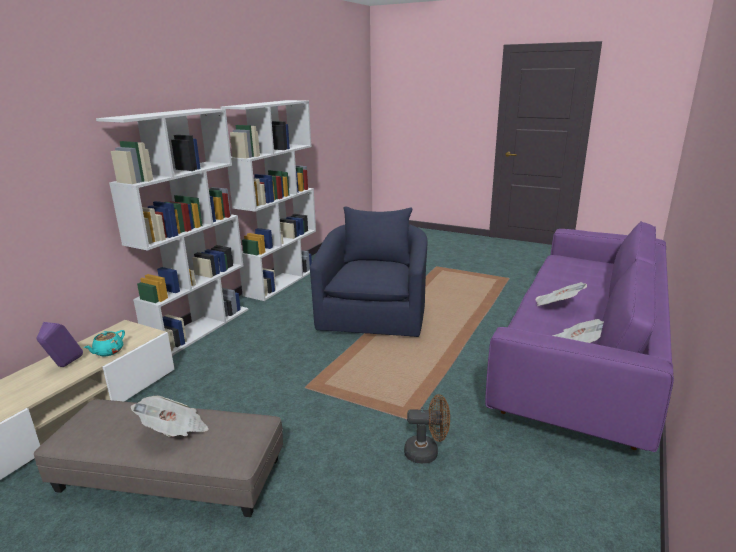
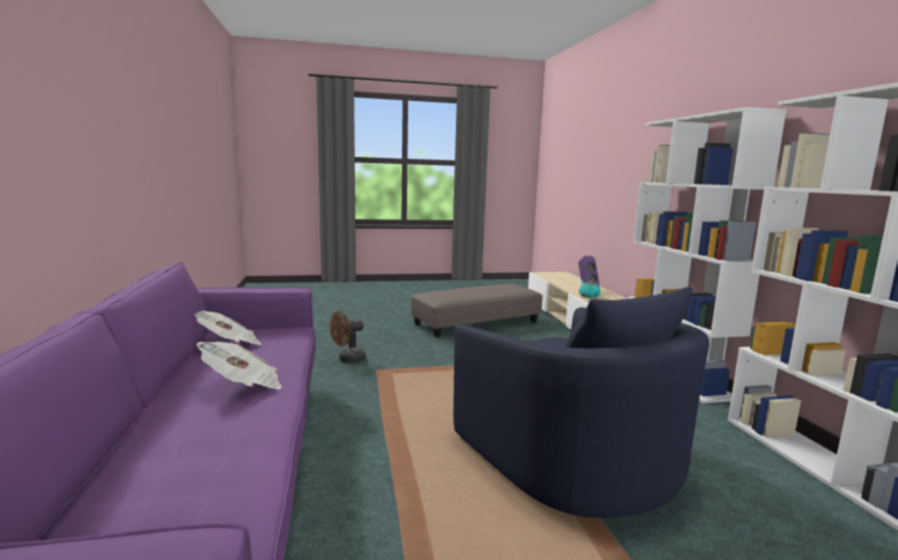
camera: 140 degrees right, 10 degrees down
(174, 431) = (469, 291): newspaper -> none

